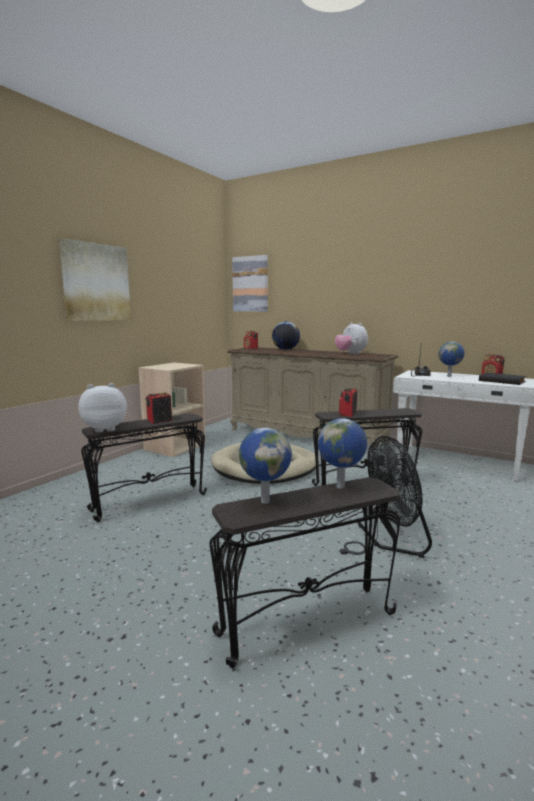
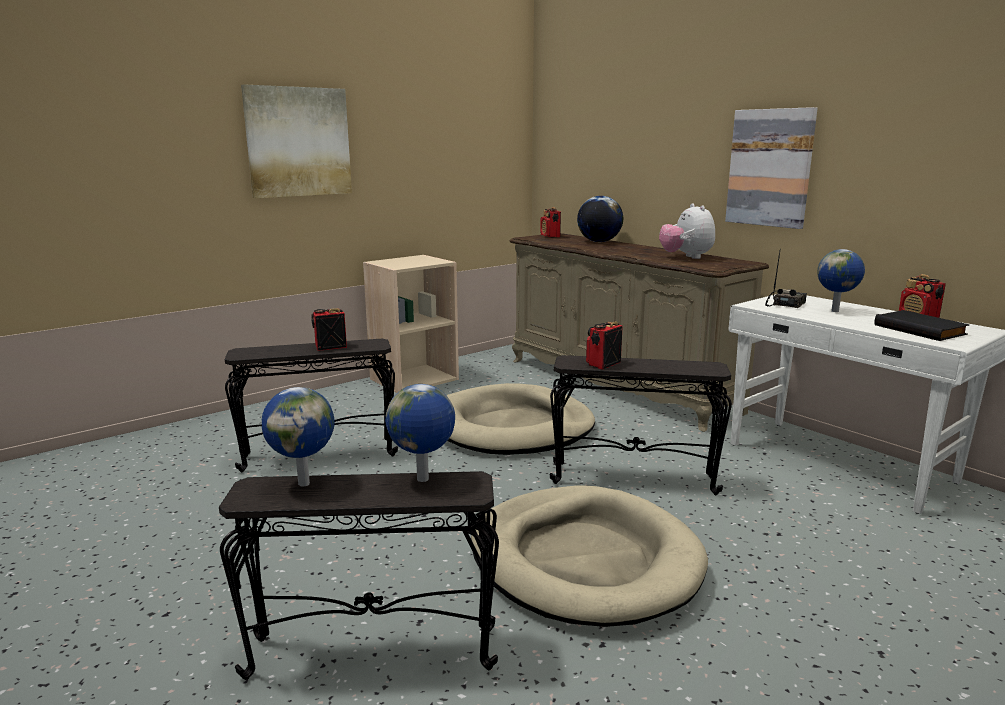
camera: 20 degrees right, 5 degrees up
(105, 429) = (253, 353): plush toy -> none
(250, 284) = (562, 131): picture -> picture (770, 168)
(381, 536) = (584, 560): black fan -> beige dog bed

